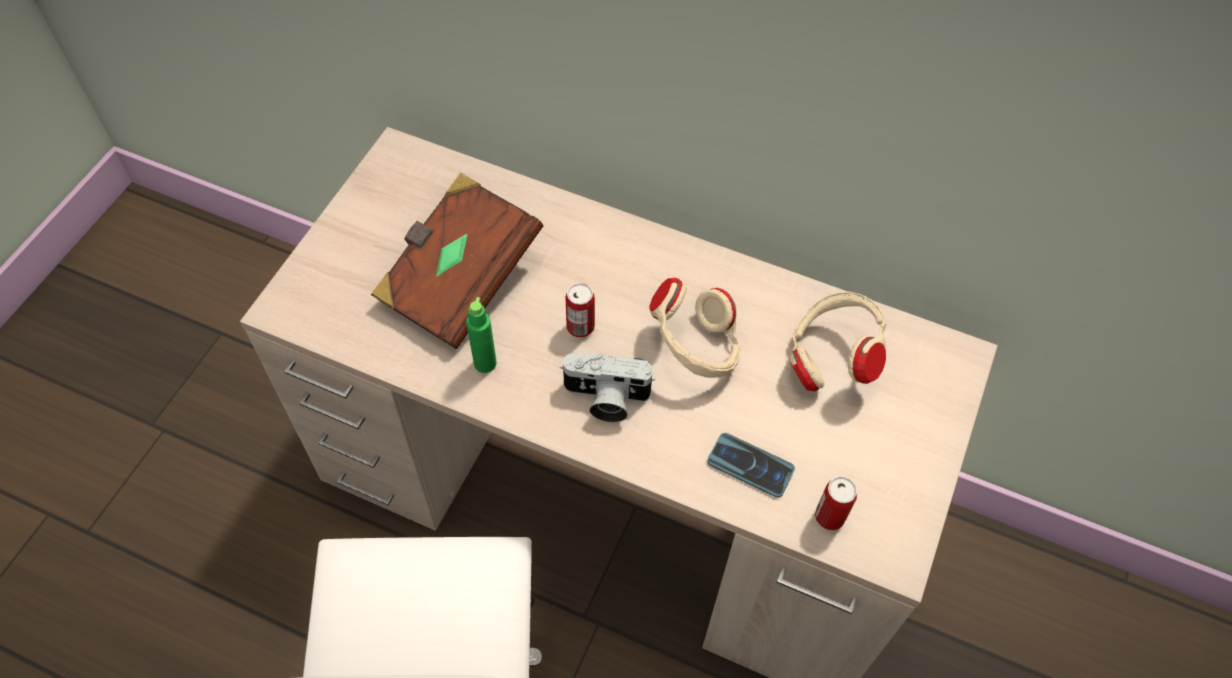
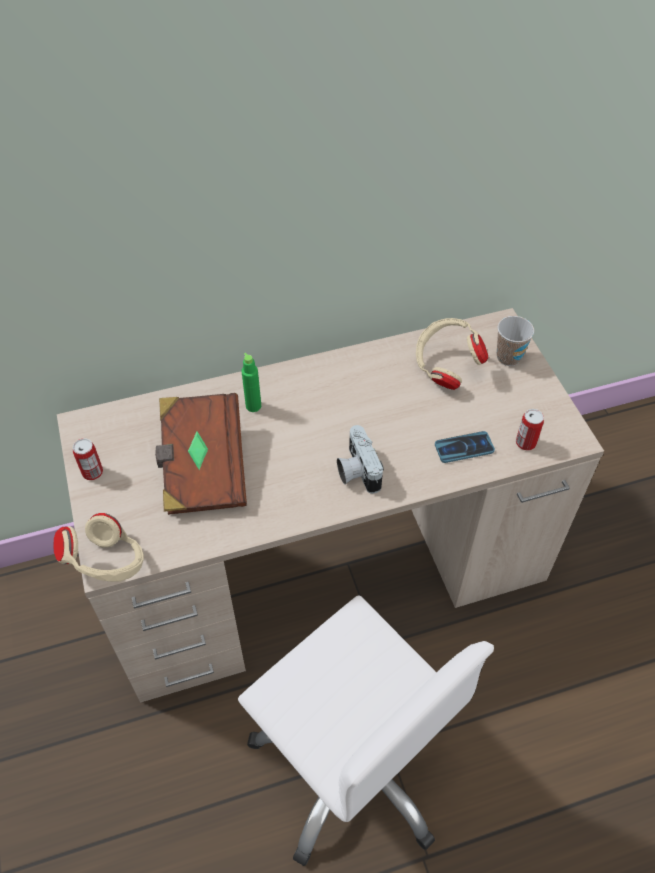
camera: 40 degrees left, 5 degrees down
(485, 363) = (269, 502): green bottle -> green bottle (253, 406)
(580, 327) = (302, 443): can -> can (92, 472)
(605, 399) = (356, 470): camera -> camera turned 105 degrees clockwise
(695, 349) = (375, 411): beige headphones -> beige headphones (108, 565)
(923, 401) = (508, 357): none -> cup

